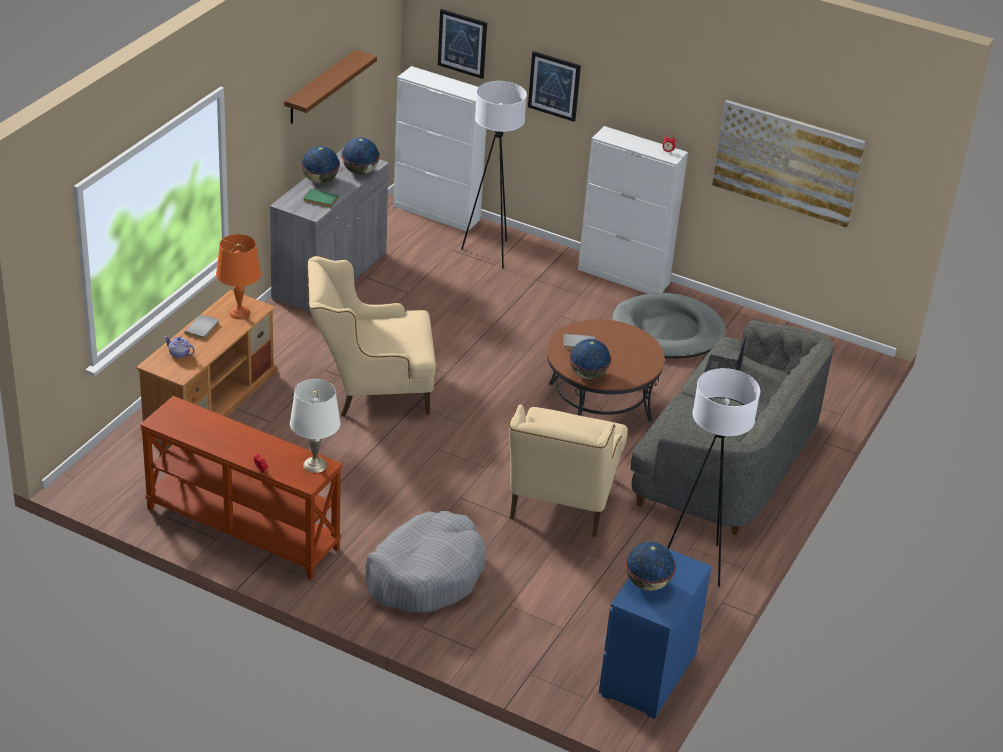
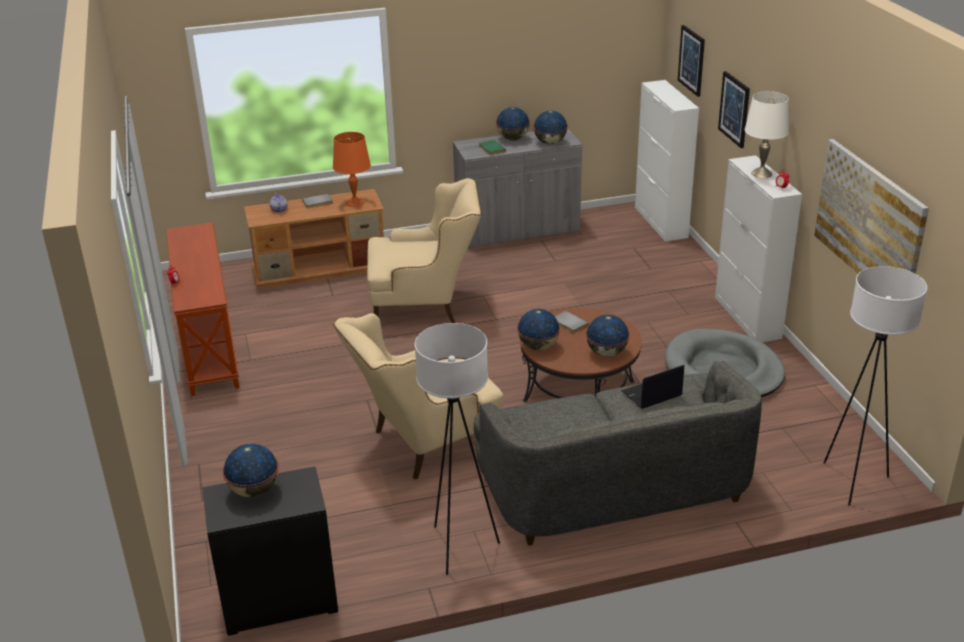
camera: 50 degrees right, 5 degrees down
(315, 465) = (209, 296): white table lamp -> white table lamp (761, 174)
(320, 88) = (533, 58): brown shelf -> none
(370, 390) = (426, 306): beige armchair -> beige armchair turned 135 degrees clockwise
(425, 575) = (259, 434): grey dog bed -> none
(490, 253) = (660, 260): white floor lamp -> white floor lamp (853, 482)
(640, 355) = (606, 353): none -> globe
(647, 675) = (278, 600): blue dresser -> black dresser

